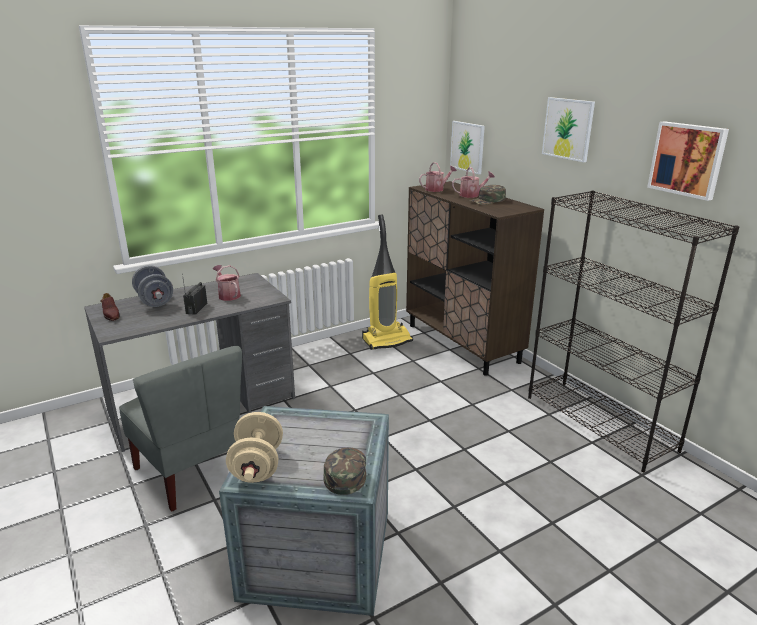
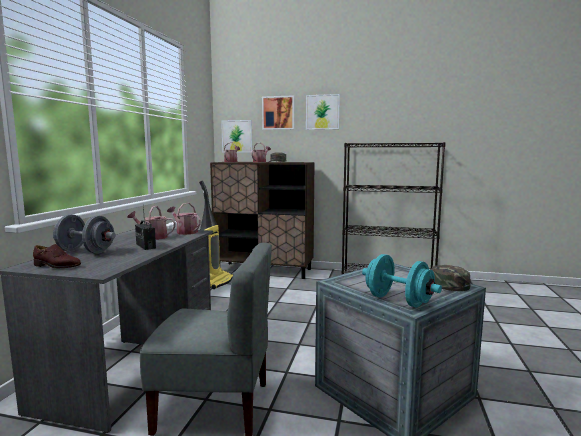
camera: 45 degrees left, 15 degrees down
(257, 466) = (398, 300): beige dumbbell -> turquoise dumbbell
(265, 295) = (185, 232): none -> watering can
(688, 159) = (404, 116): picture -> picture (278, 113)

